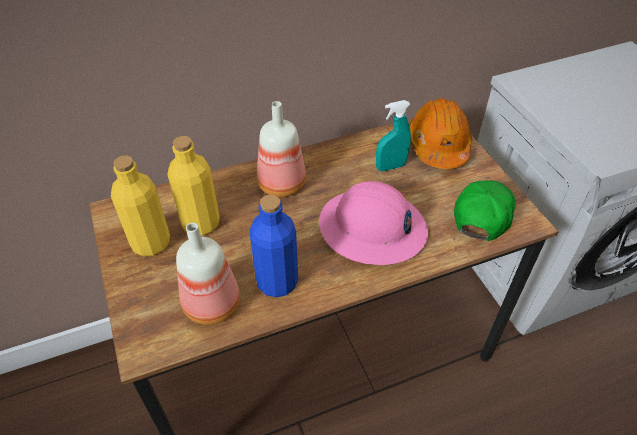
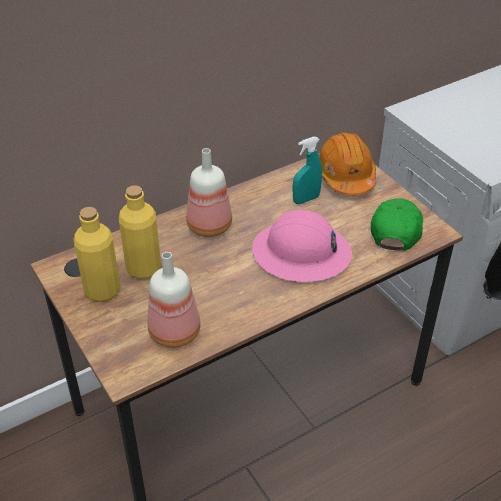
camera: 10 degrees left, 5 degrees down
(277, 282) = (227, 307): blue bottle -> none

